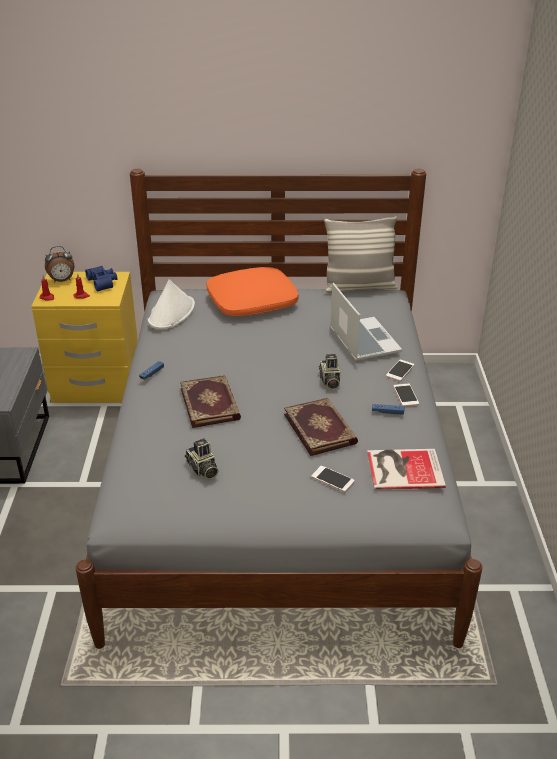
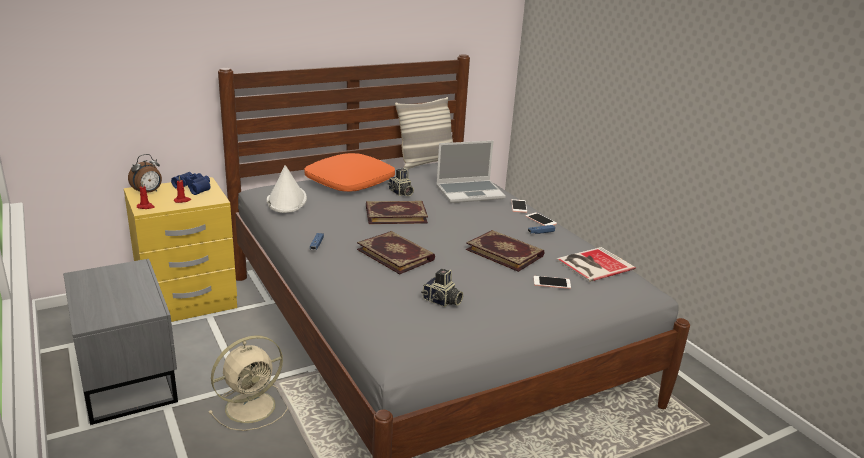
camera: 30 degrees left, 10 degrees down
(76, 506) = (252, 406): none -> beige fan
(256, 353) = (396, 214): none -> book
(329, 381) = (475, 222): camera -> camera (400, 193)
(363, 340) = (470, 192): laptop -> laptop turned 120 degrees clockwise

